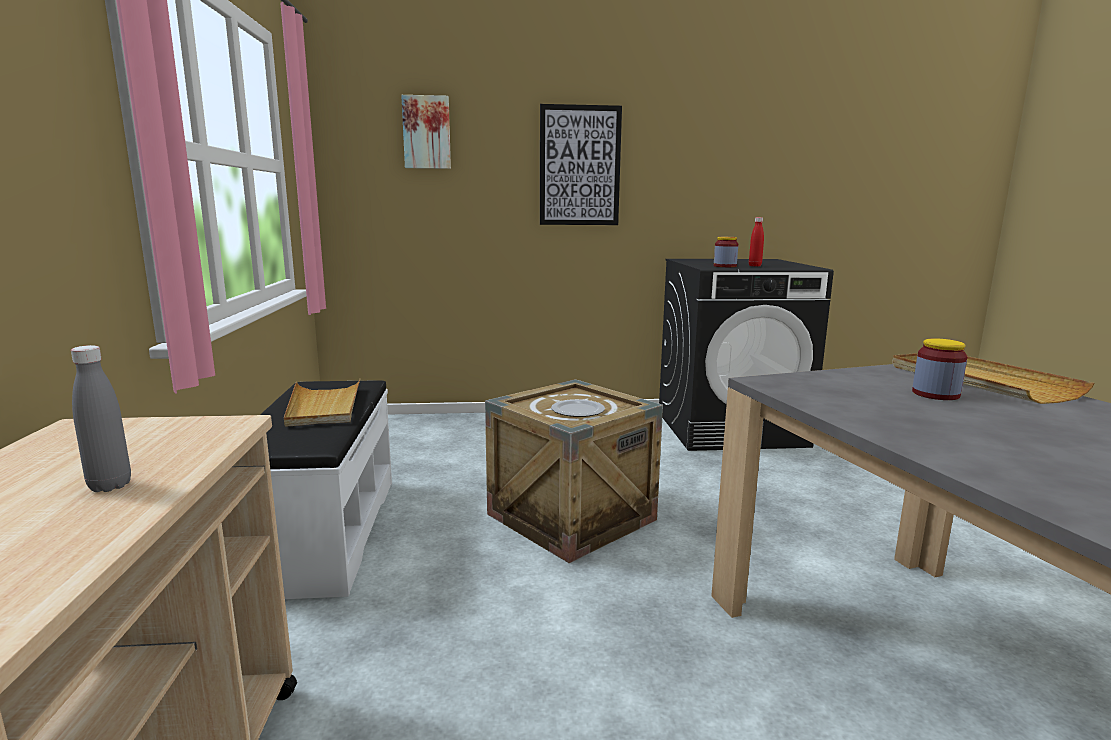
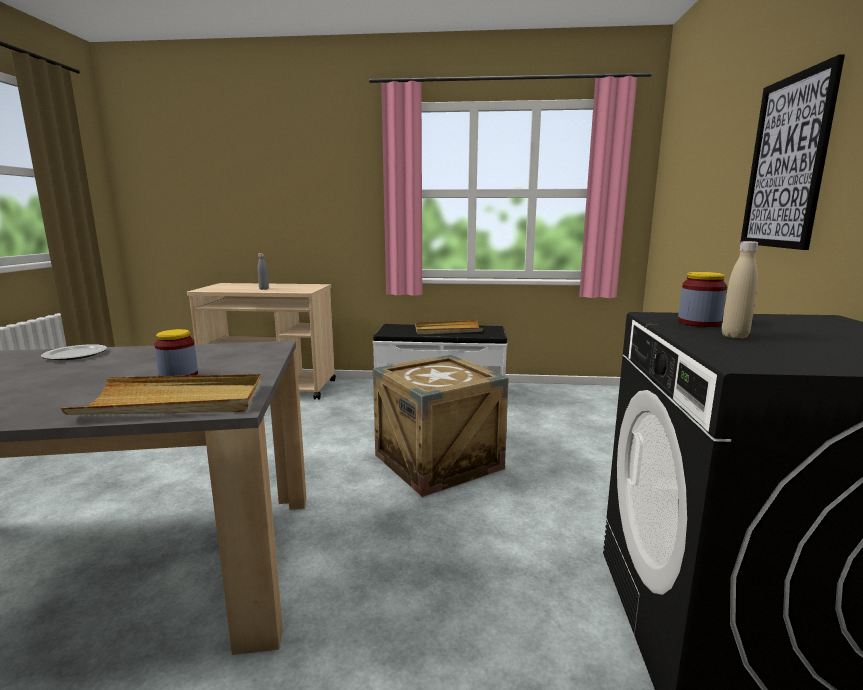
camera: 100 degrees right, 0 degrees up
(427, 132) = (699, 147): picture -> none
(578, 411) = (424, 375): plate -> plate (74, 355)
(755, 266) = (734, 336): red bottle -> beige bottle

